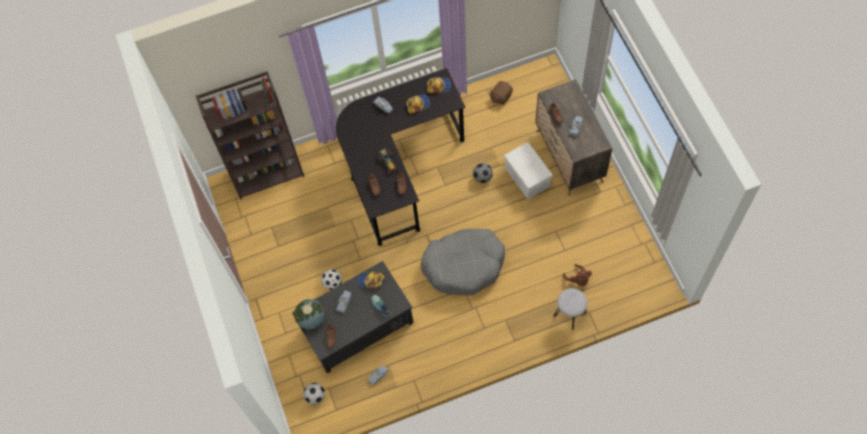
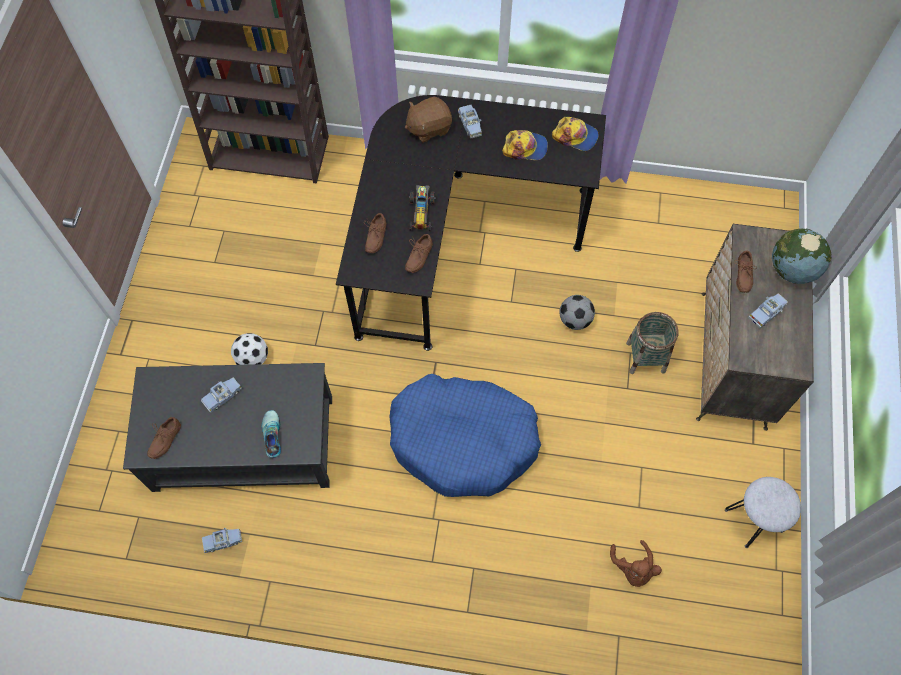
camera: 25 degrees right, 0 degrees up
(311, 319) = (156, 395): globe -> globe (791, 270)
(315, 396) = (111, 518): football -> none
(371, 281) = (285, 385): cap -> none
(464, 265) = (463, 440): grey dog bed -> blue dog bed
(501, 97) = (675, 214): brown plush toy -> brown plush toy (429, 128)
(527, 177) = (646, 357): white storage box -> basket
(570, 314) = (585, 621): grey stool -> grey stool (754, 521)

